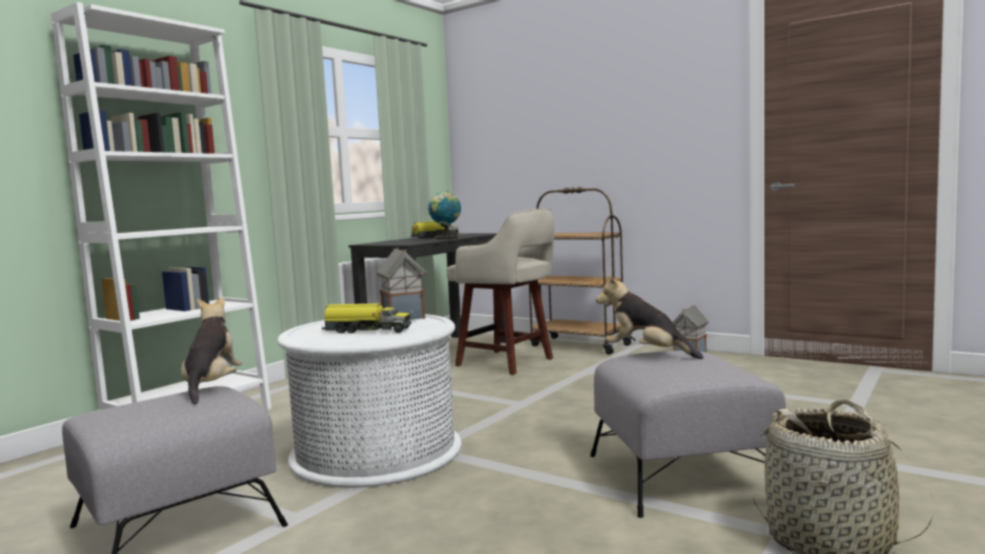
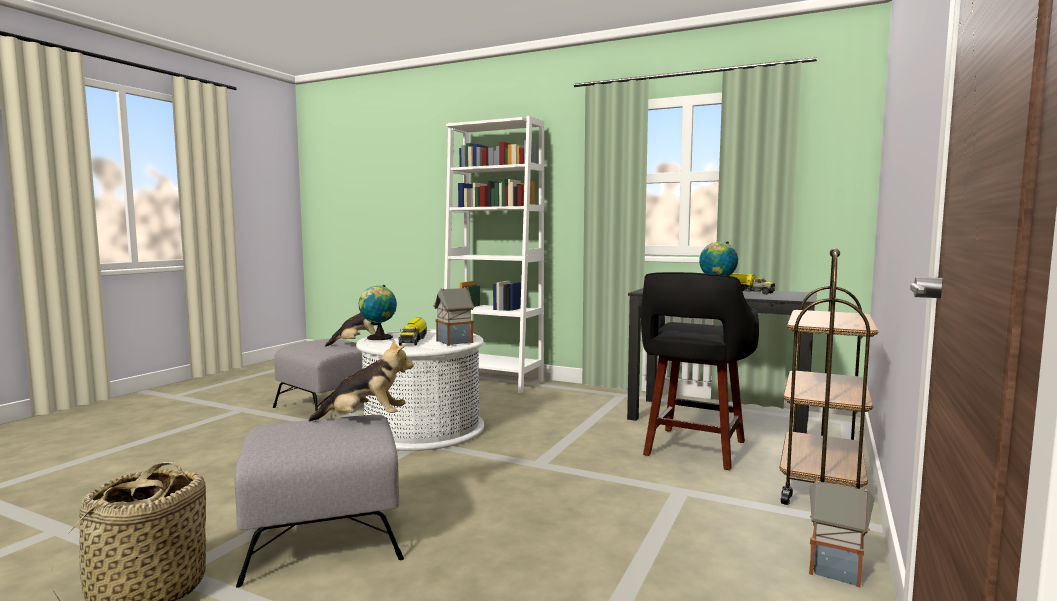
camera: 80 degrees right, 0 degrees up
(338, 340) = (378, 338): none -> globe
(508, 363) = (693, 450): beige stool -> black stool
(646, 354) = (365, 419): plush toy -> plush toy turned 60 degrees clockwise

